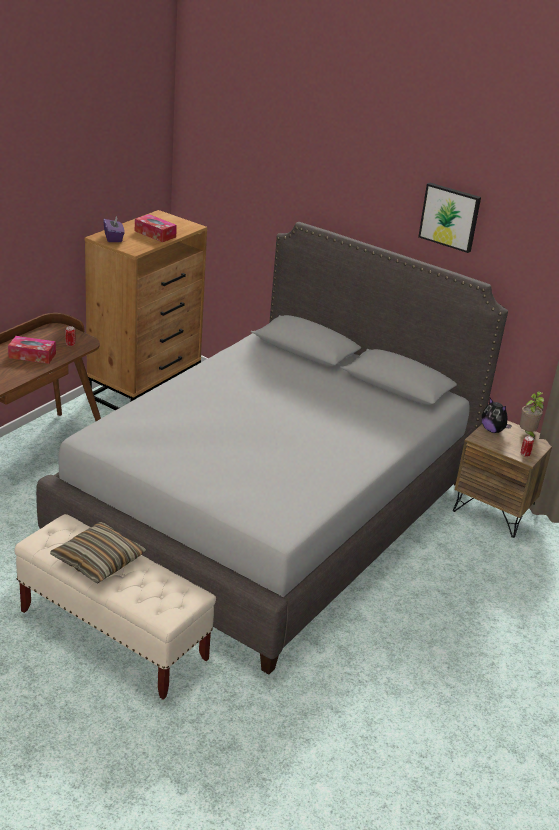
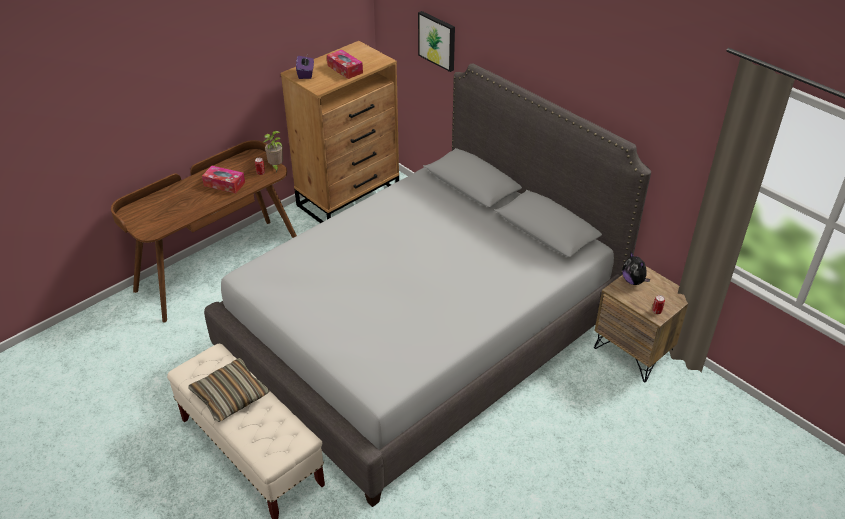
camera: 15 degrees right, 10 degrees up
(450, 216) = (602, 74): picture -> picture (437, 40)
(527, 434) = (667, 287): potted plant -> potted plant (276, 167)

